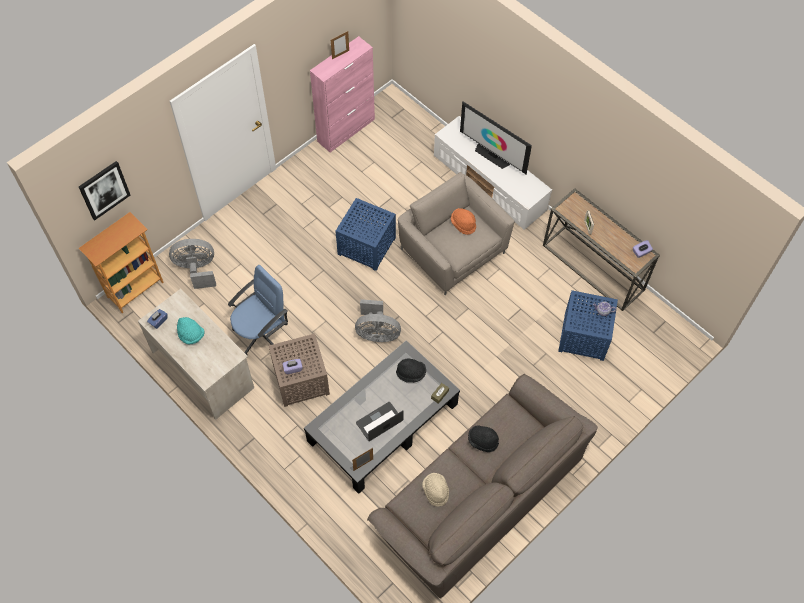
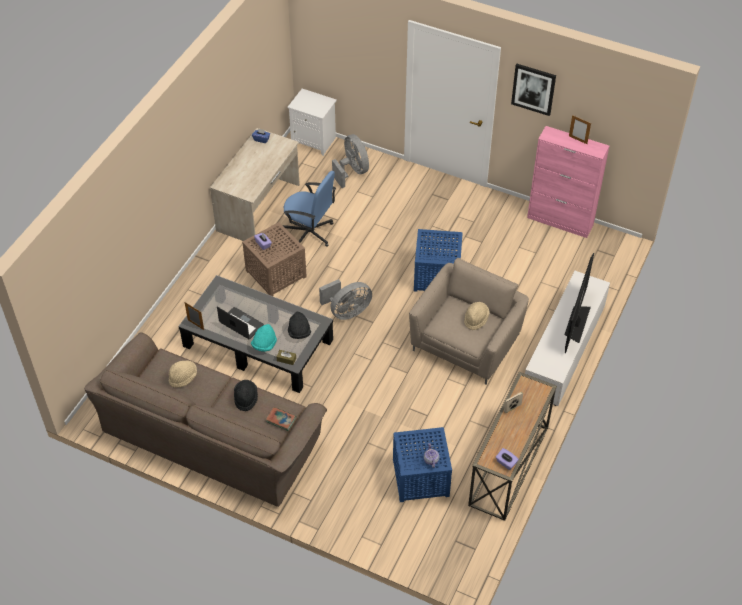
camera: 70 degrees right, 10 degrees down
(104, 190) = (330, 37): picture -> picture (533, 89)
(135, 289) = (314, 141): bookcase -> white nightstand
(191, 335) = (257, 162): turquoise hat -> turquoise hat (264, 344)
(377, 333) = (347, 311): grey fan -> grey fan turned 105 degrees counterclockwise
(463, 224) = (476, 319): orange hat -> beige hat
(518, 417) = (281, 420): none -> book

